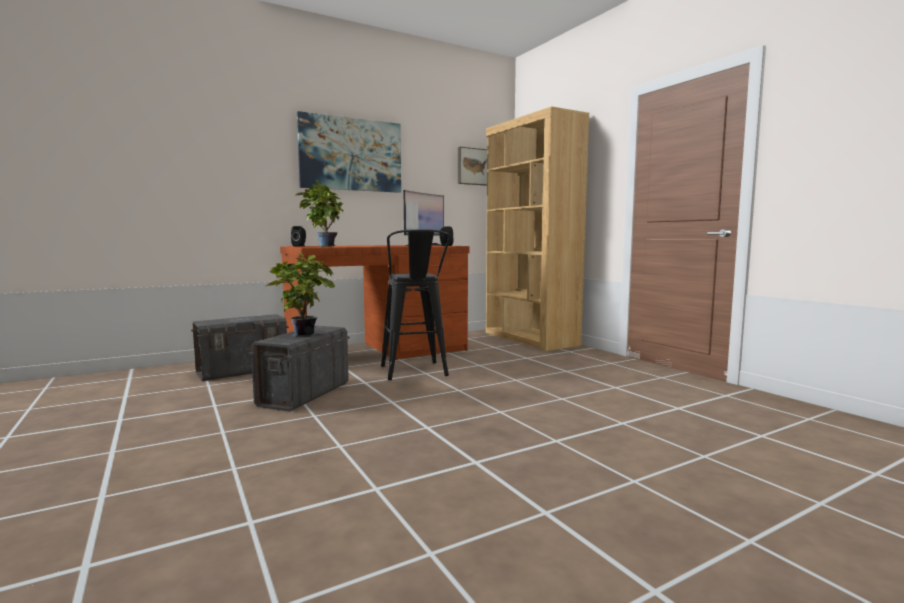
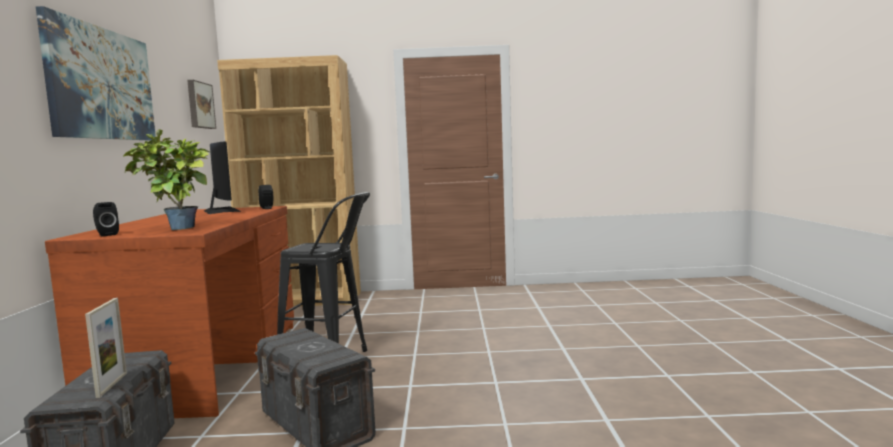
camera: 60 degrees left, 0 degrees up
(227, 322) = (112, 385): none -> picture frame
(304, 334) = (312, 346): potted plant -> none

